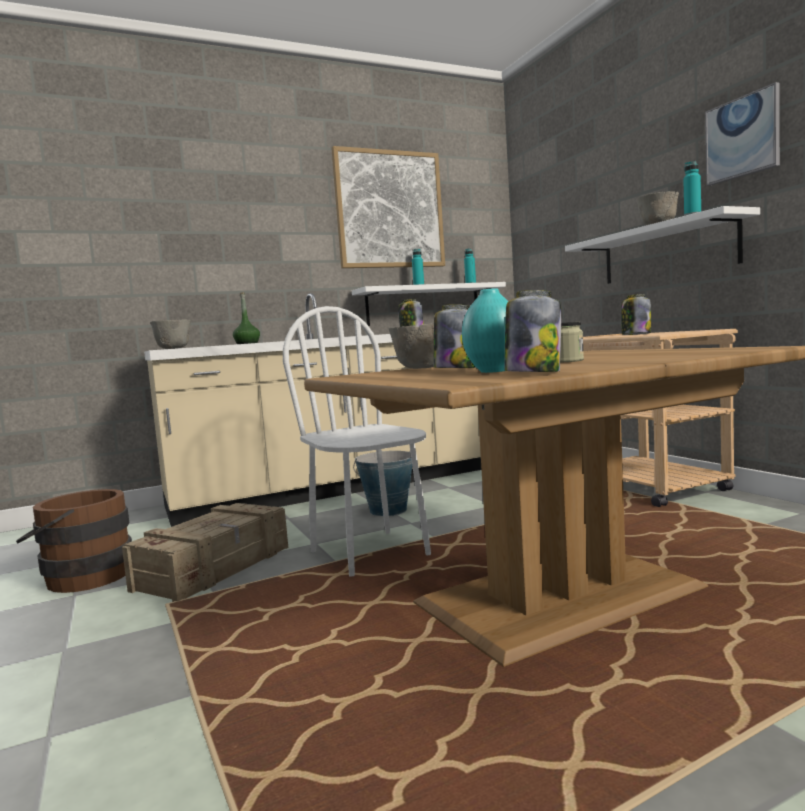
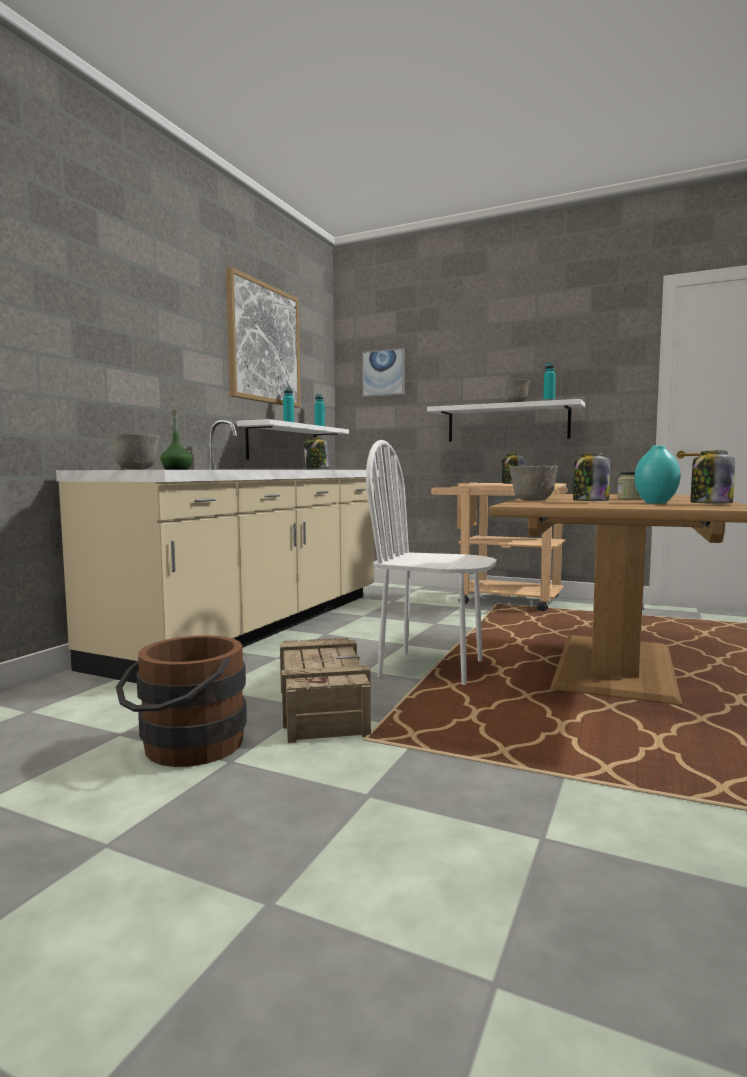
camera: 40 degrees left, 0 degrees up
(388, 510) = (359, 638): bucket -> none
(742, 137) = (573, 353): picture -> picture (383, 373)

